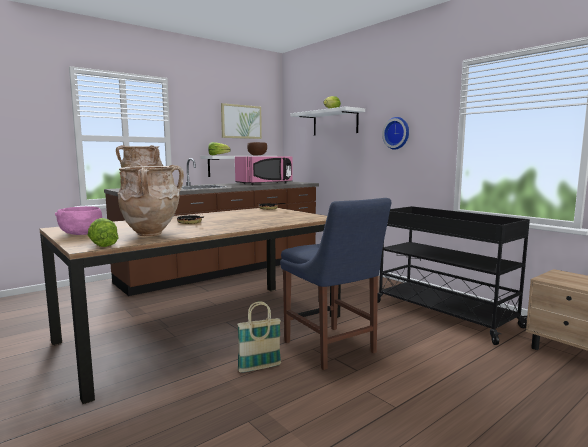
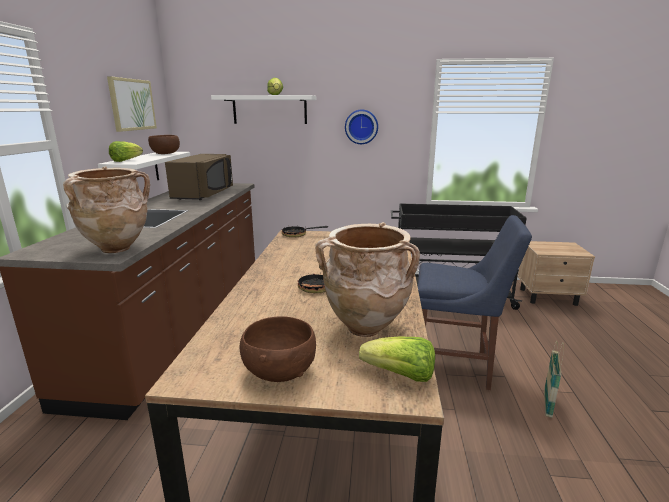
camera: 45 degrees left, 10 degrees up
(81, 233) = (279, 371): pink bowl -> brown bowl
(259, 368) = (455, 419): basket -> basket (547, 404)
(265, 184) = (205, 194): pink microwave -> brown microwave

